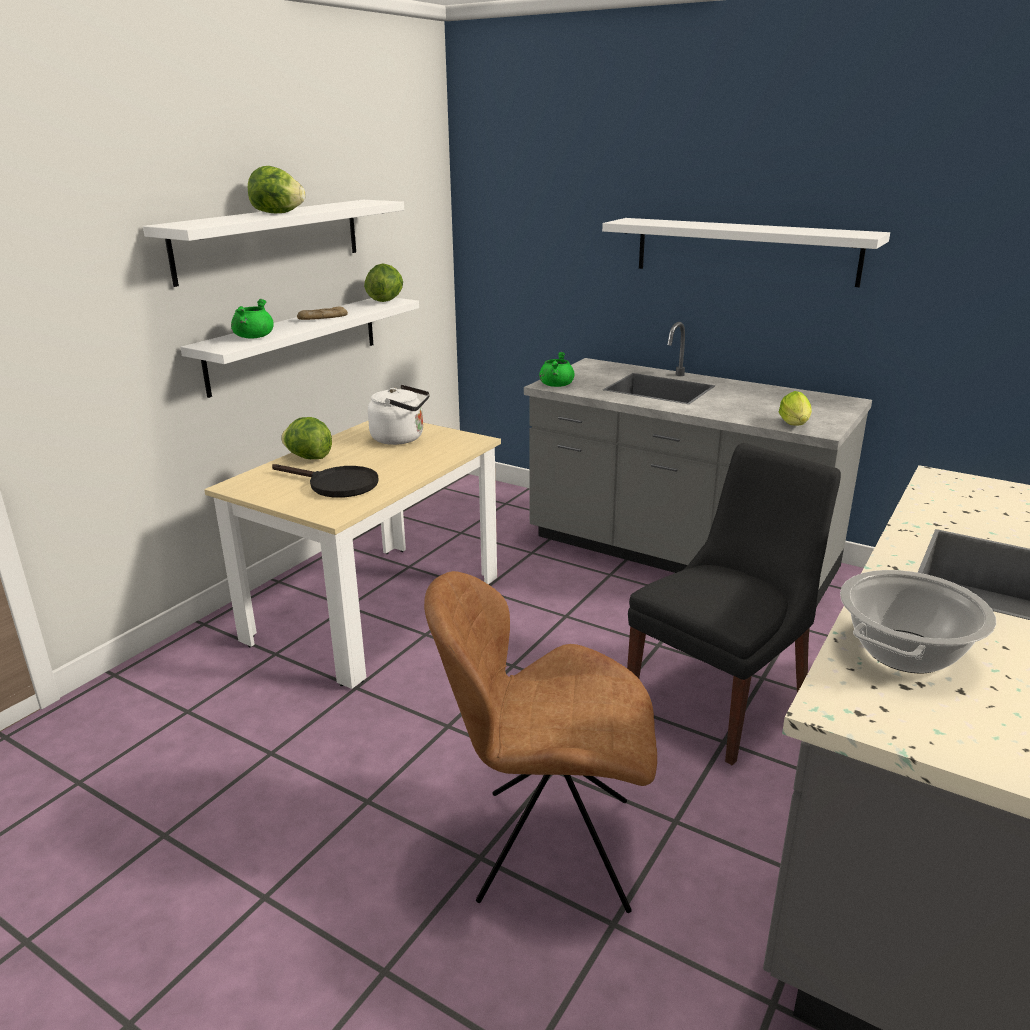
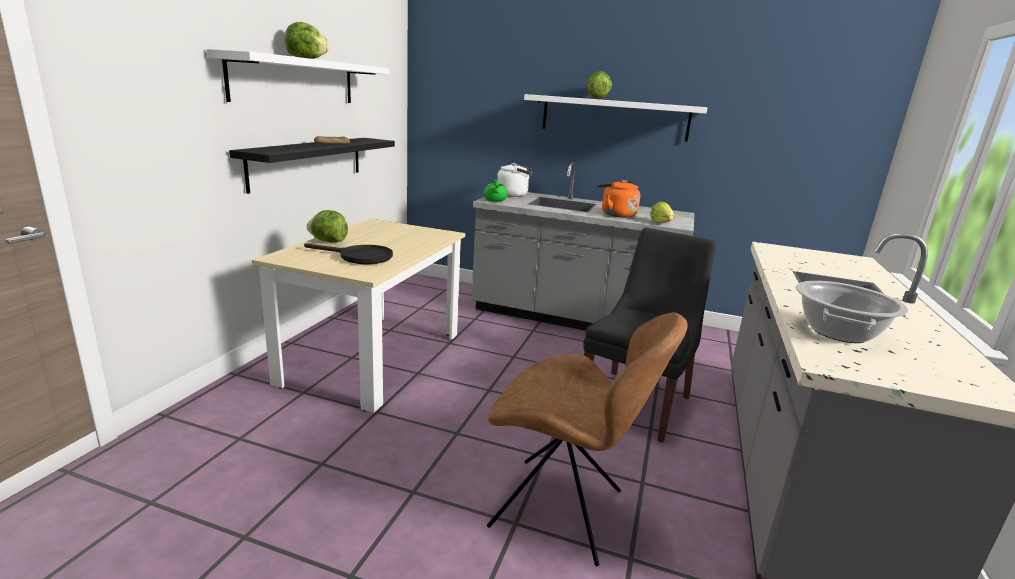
camera: 15 degrees left, 5 degrees down
(253, 337) = (286, 148): green cooking pot -> none
(295, 343) = (308, 162): white shelf -> black shelf
(385, 301) = (371, 139): lettuce -> lettuce (596, 98)
(401, 438) = (393, 232): white kettle -> white kettle (514, 195)
(548, 848) = (563, 510): brown chair -> brown chair turned 150 degrees counterclockwise
(731, 408) = (616, 214): none -> orange kettle

